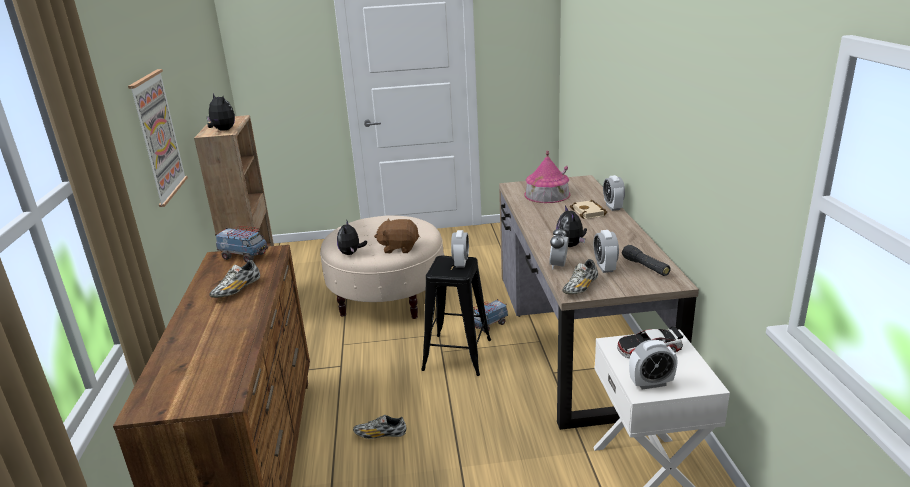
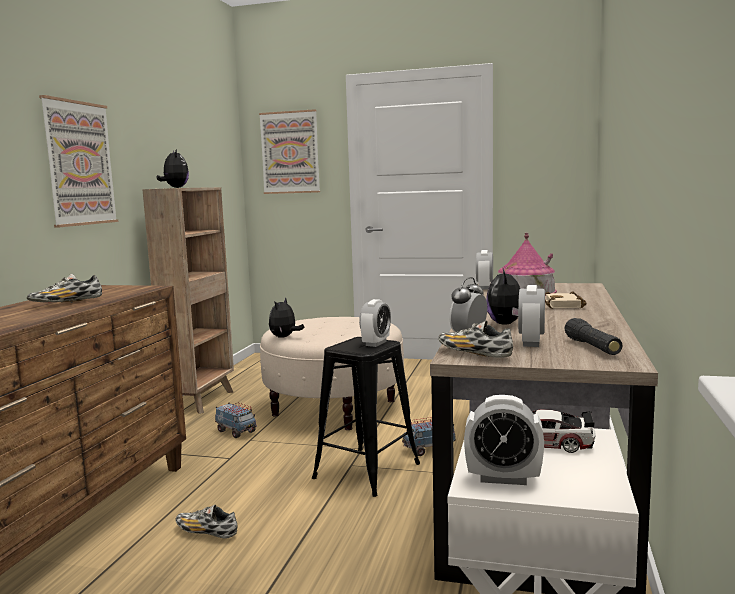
camera: 20 degrees right, 15 degrees down
(244, 256) = (118, 288): toy truck -> toy truck (236, 432)
(279, 53) = (290, 152): none -> picture
(399, 248) = (339, 338): brown plush toy -> none
(580, 288) = (473, 354): shoe -> shoe turned 75 degrees clockwise
(613, 207) = (602, 303): alarm clock -> alarm clock (484, 287)

